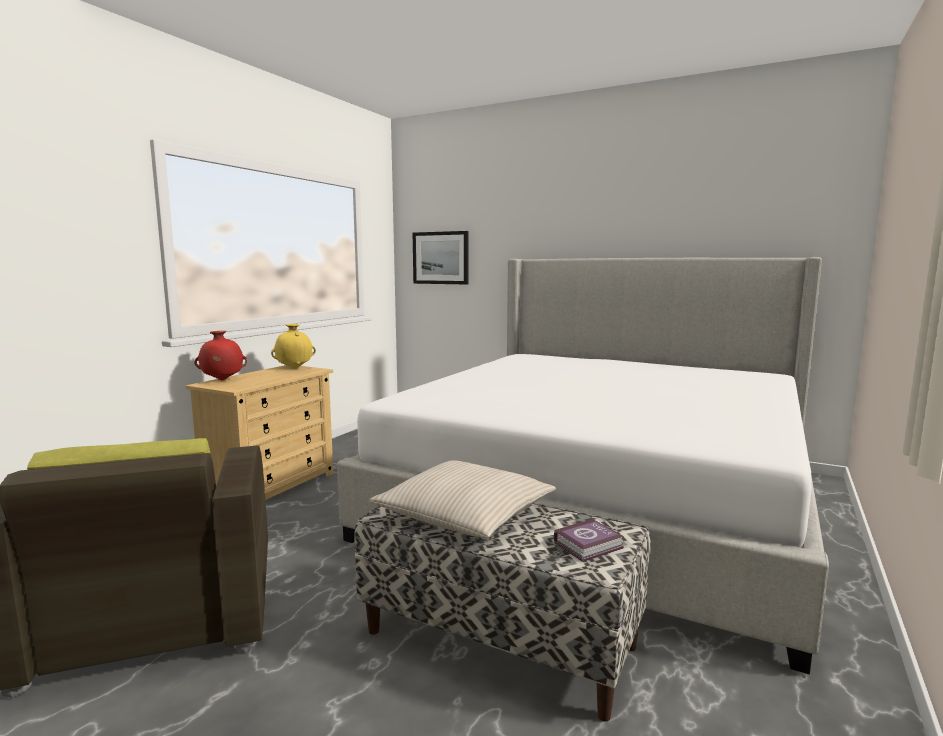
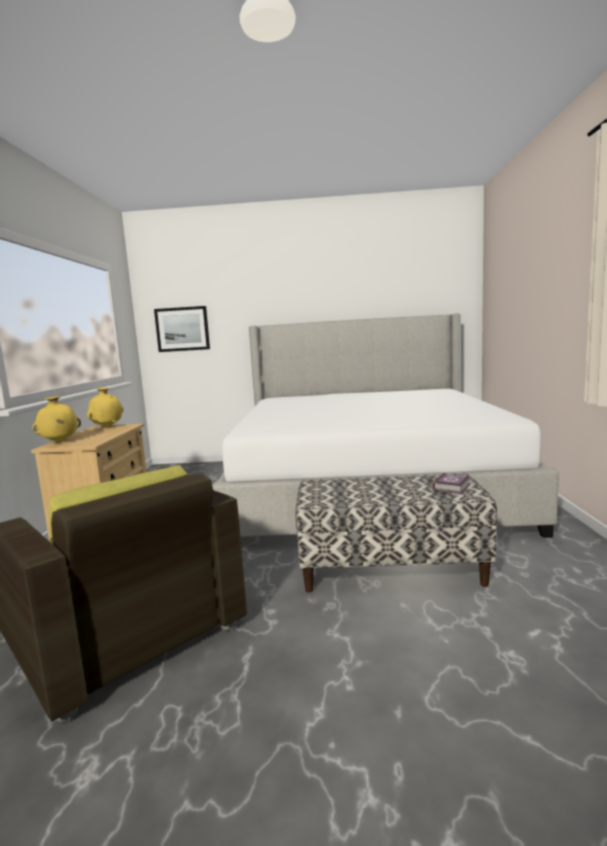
camera: 25 degrees left, 0 degrees up
(222, 380) = (59, 442): red vase -> yellow vase
(465, 514) = (360, 490): beige pillow -> none

